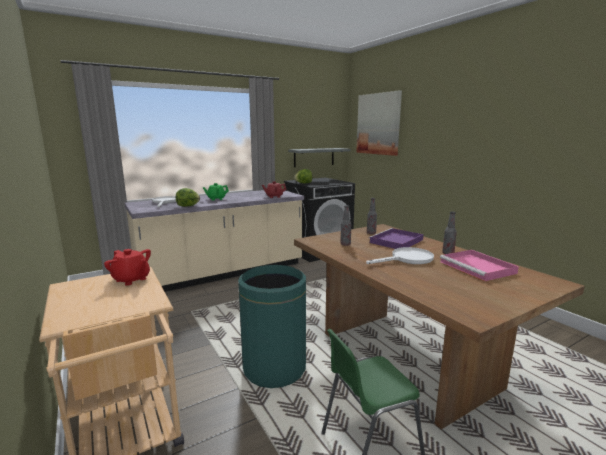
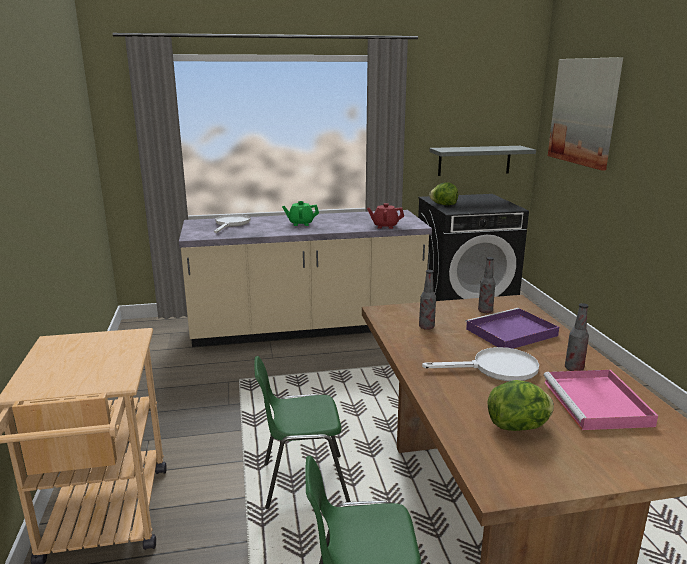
camera: 20 degrees right, 5 degrees up
(131, 279) = (119, 344): red teapot -> none
(188, 206) = (254, 234): lettuce -> lettuce (518, 427)
(274, 368) = (302, 482): green trash can -> green chair

